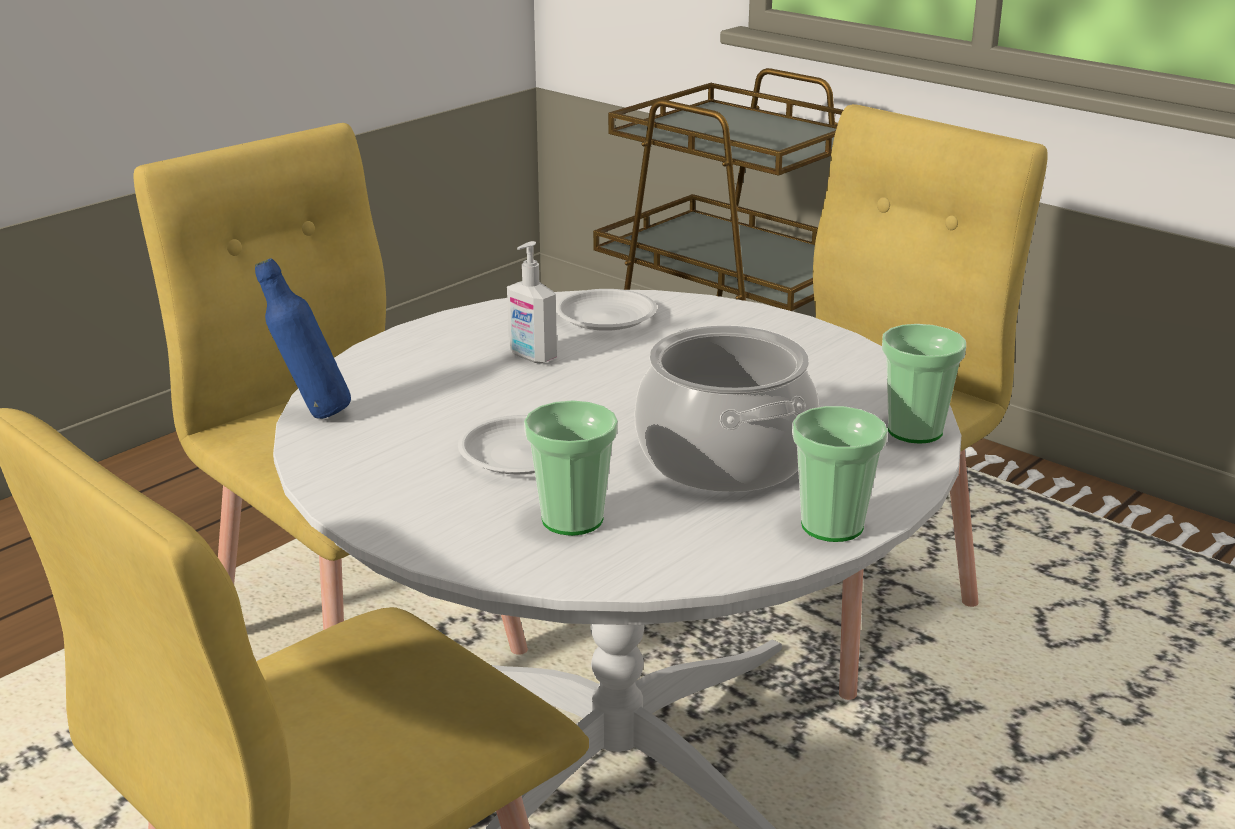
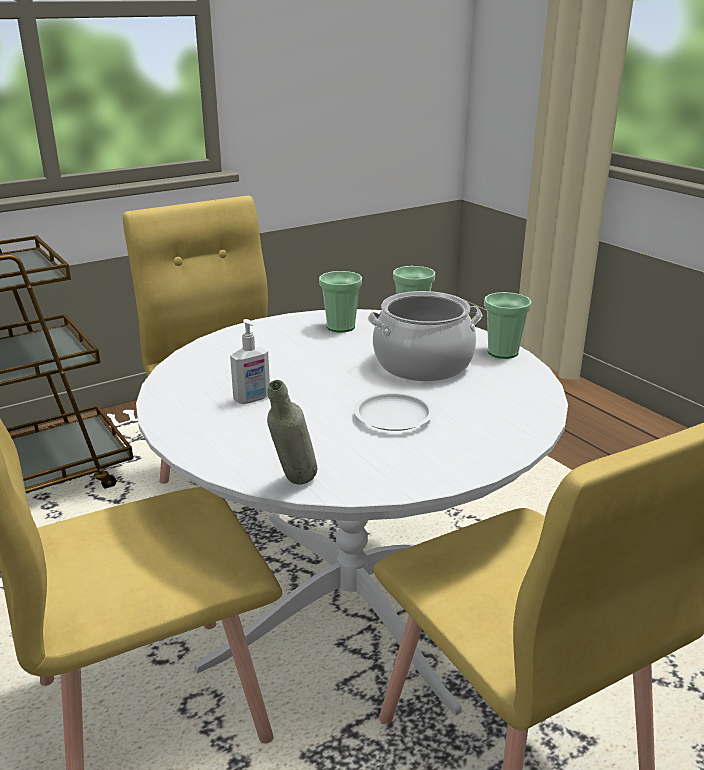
camera: 75 degrees left, 0 degrees up
(311, 414) = (293, 486): blue bottle -> grey bottle
(572, 520) = (481, 410): cup -> cup (340, 327)
(606, 317) = (207, 369): white plate -> none

